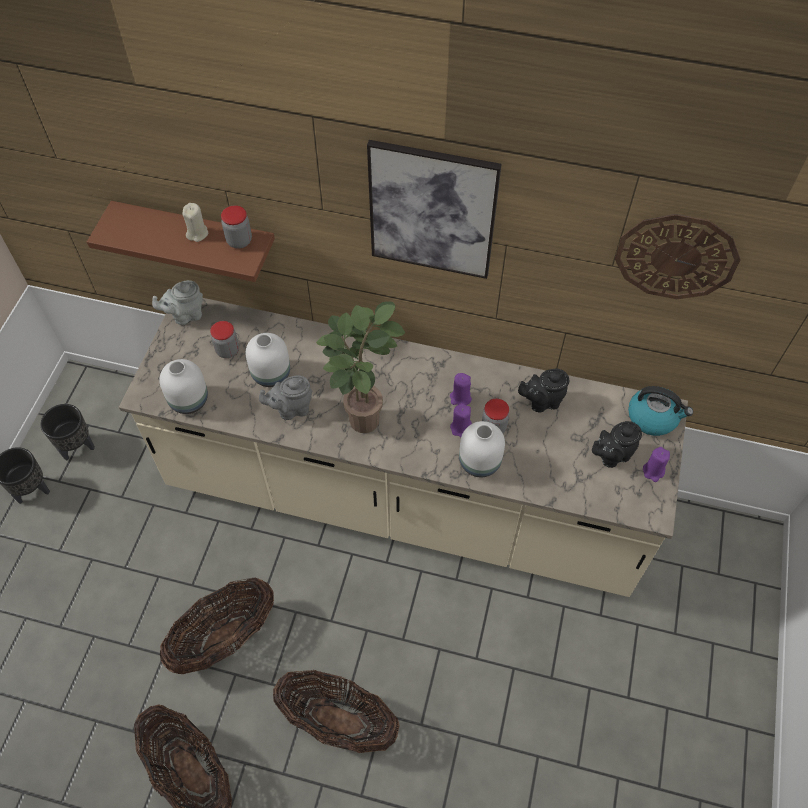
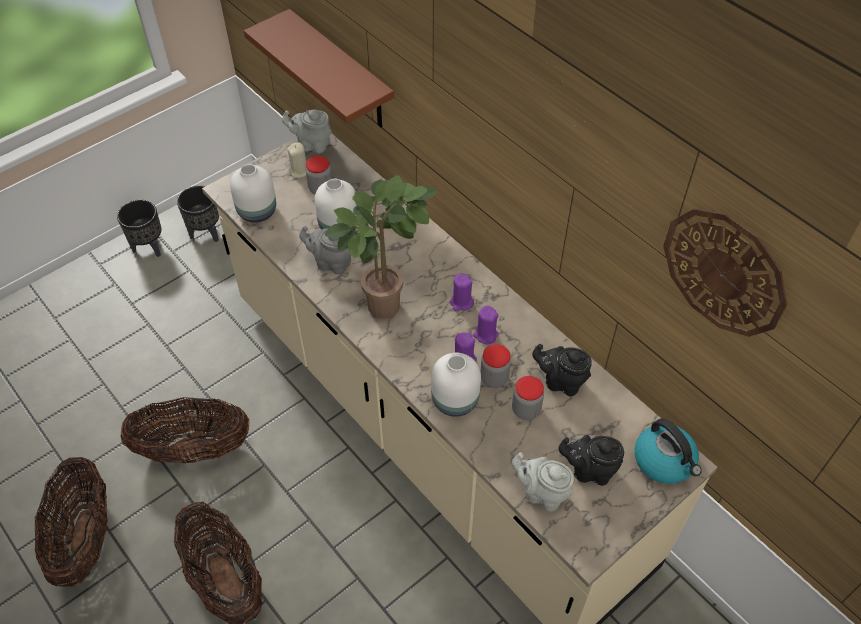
camera: 35 degrees right, 5 degrees down
(197, 233) = (331, 62): beige candle -> beige candle (299, 171)
(239, 241) = (359, 84): jar -> jar (526, 410)
(432, 210) = (513, 117): picture -> none
(594, 492) = (542, 493): none -> grey teapot
(653, 471) = (621, 511): purple candle -> purple candle (461, 302)

